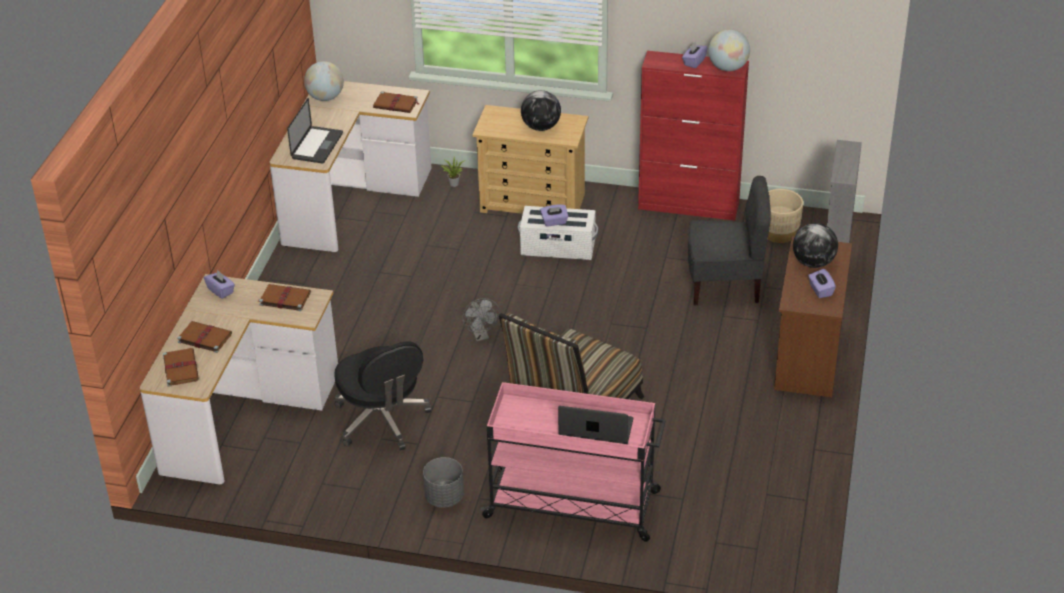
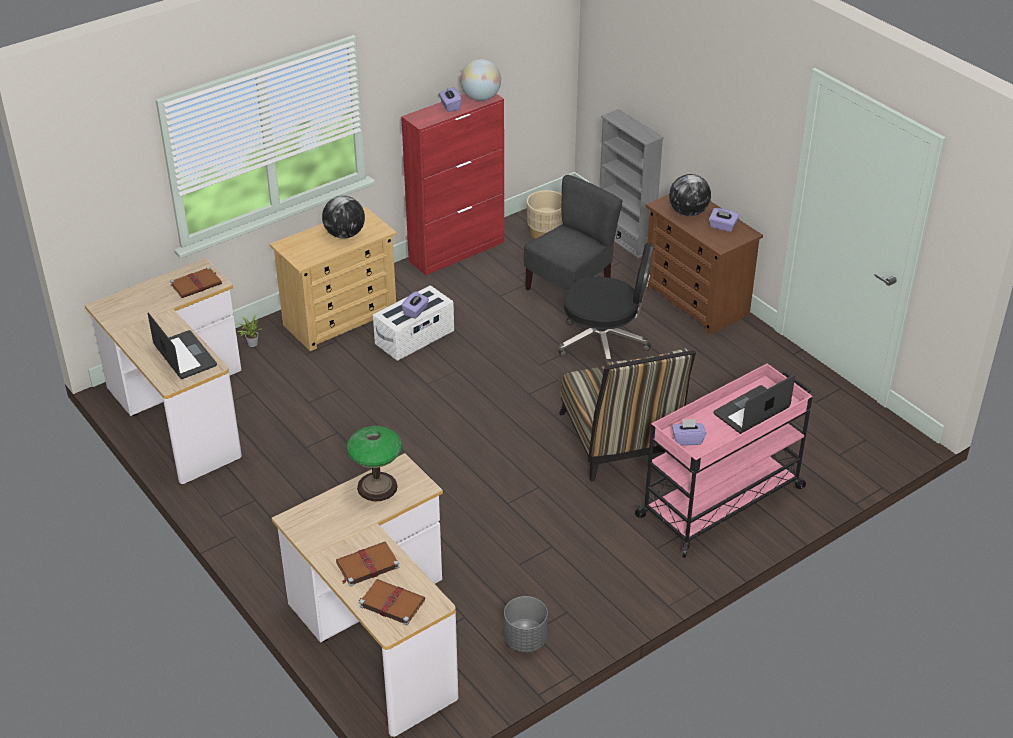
camera: 50 degrees left, 0 degrees up
(221, 291) = (312, 520): purple tissue box -> purple tissue box (687, 440)
(284, 299) = (377, 487): brown book -> table lamp
(325, 97) = (121, 315): globe -> none
(382, 420) = (497, 551): black office chair -> black office chair (604, 343)
(444, 497) = (634, 567): grey planter -> grey planter (525, 640)
(481, 335) = (464, 437): grey fan -> none

